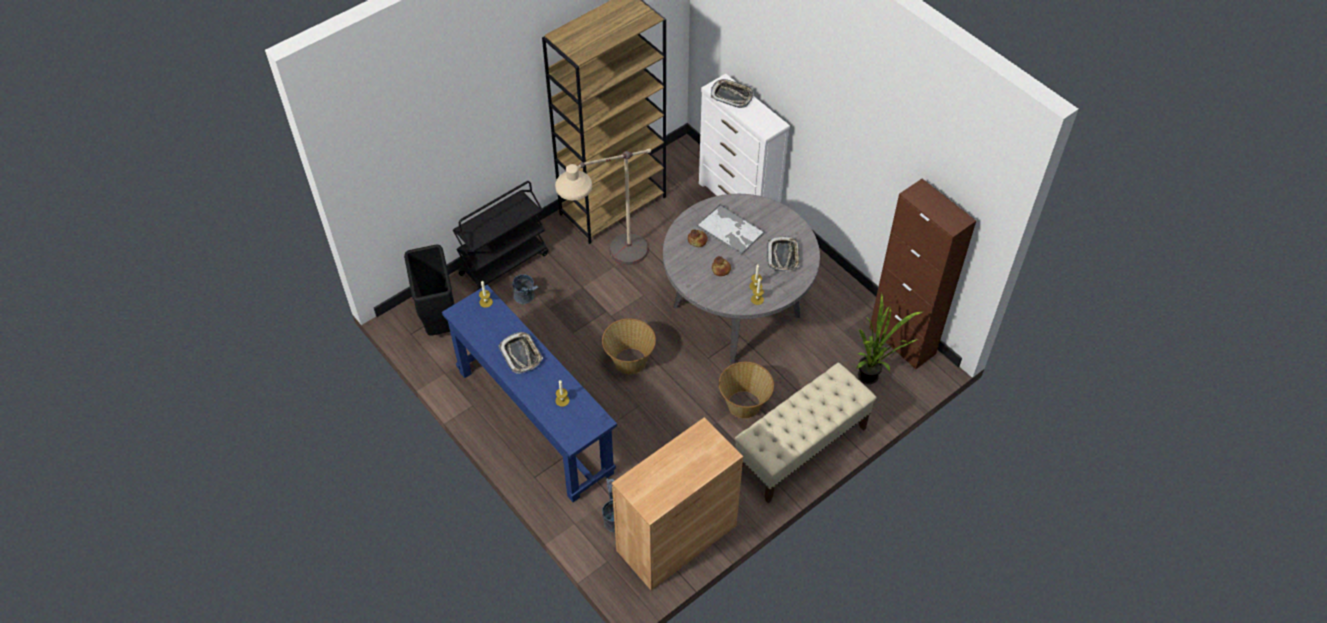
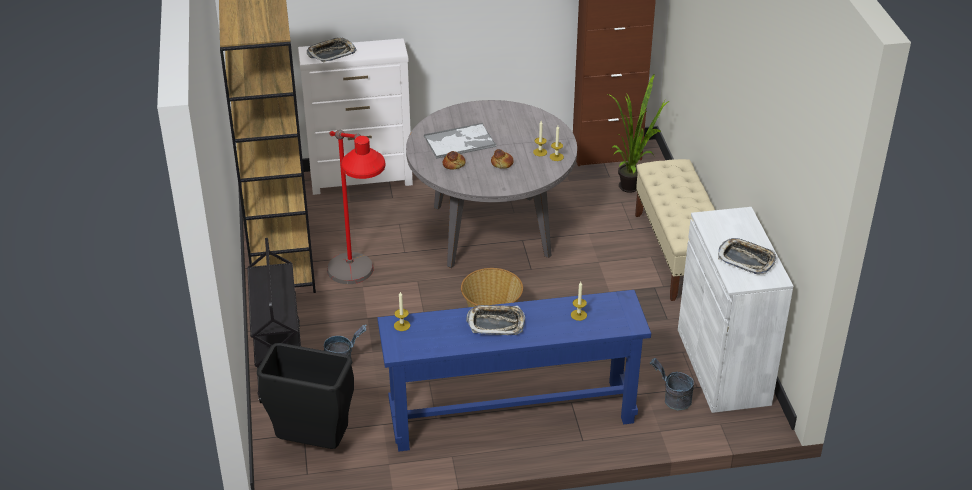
camera: 60 degrees left, 15 degrees down
(610, 266) = (359, 289): beige floor lamp -> red floor lamp
(676, 538) = (723, 366): brown cabinet -> white cabinet
(744, 405) = (603, 268): basket -> none
(783, 256) = (519, 125): tray -> tray (746, 259)

